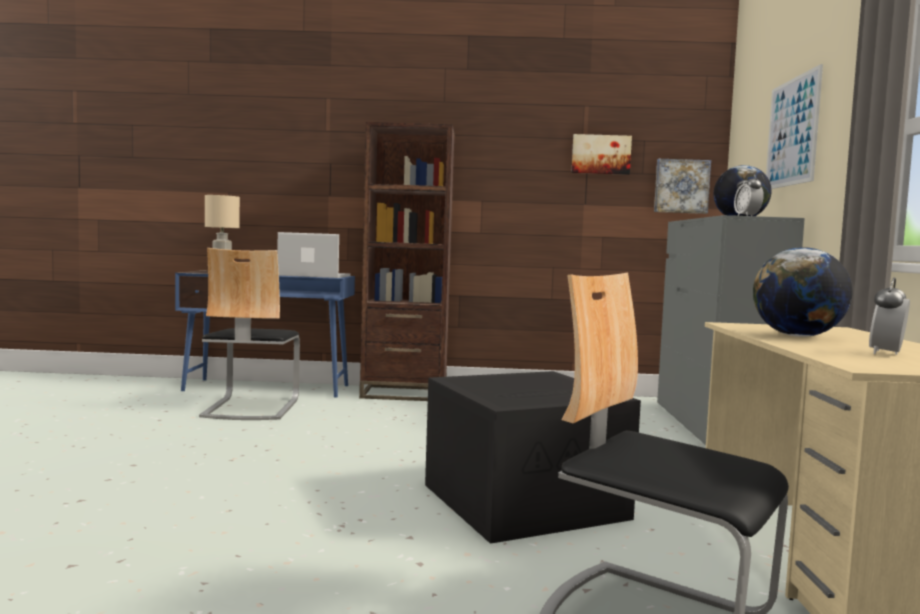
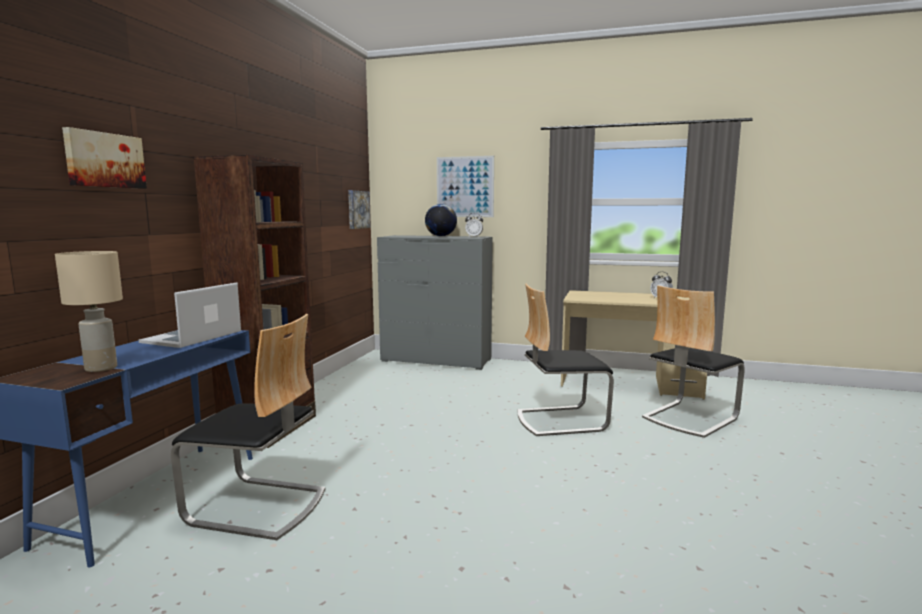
camera: 75 degrees left, 5 degrees up
(524, 500) = (560, 420): black storage box -> chair
(601, 154) = (326, 186): picture -> picture (104, 160)
(797, 336) = (615, 298): globe -> none

